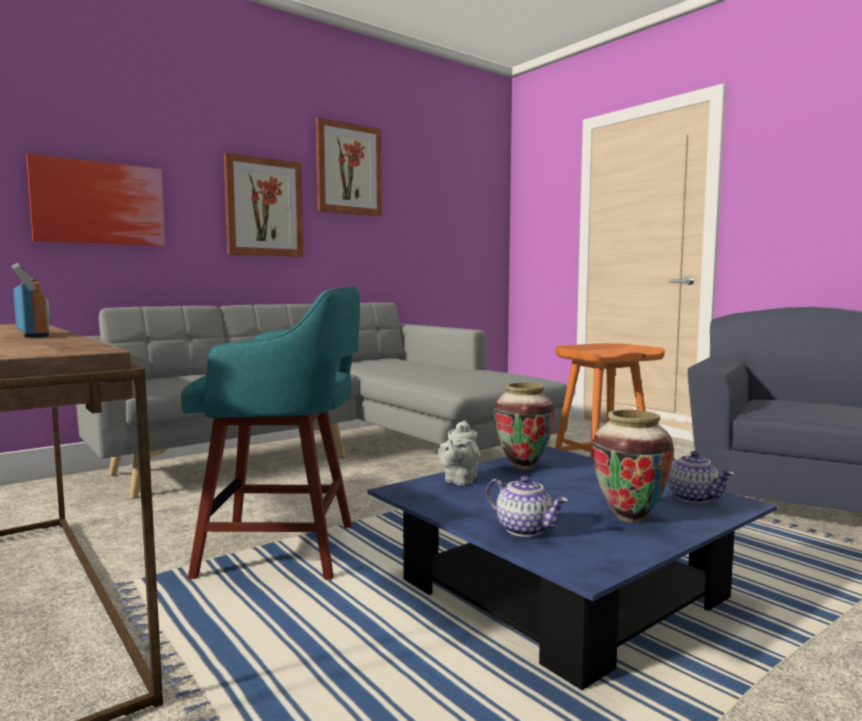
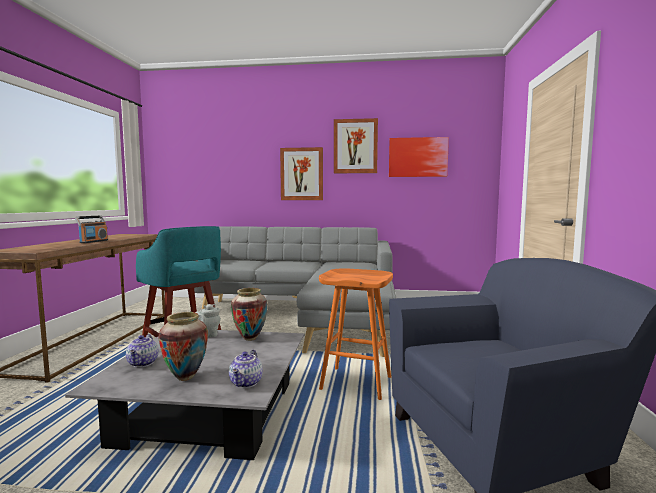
camera: 45 degrees right, 0 degrees up
(99, 203) = (224, 179): picture -> picture (418, 157)
(562, 588) = (210, 411): blue coffee table -> grey coffee table

